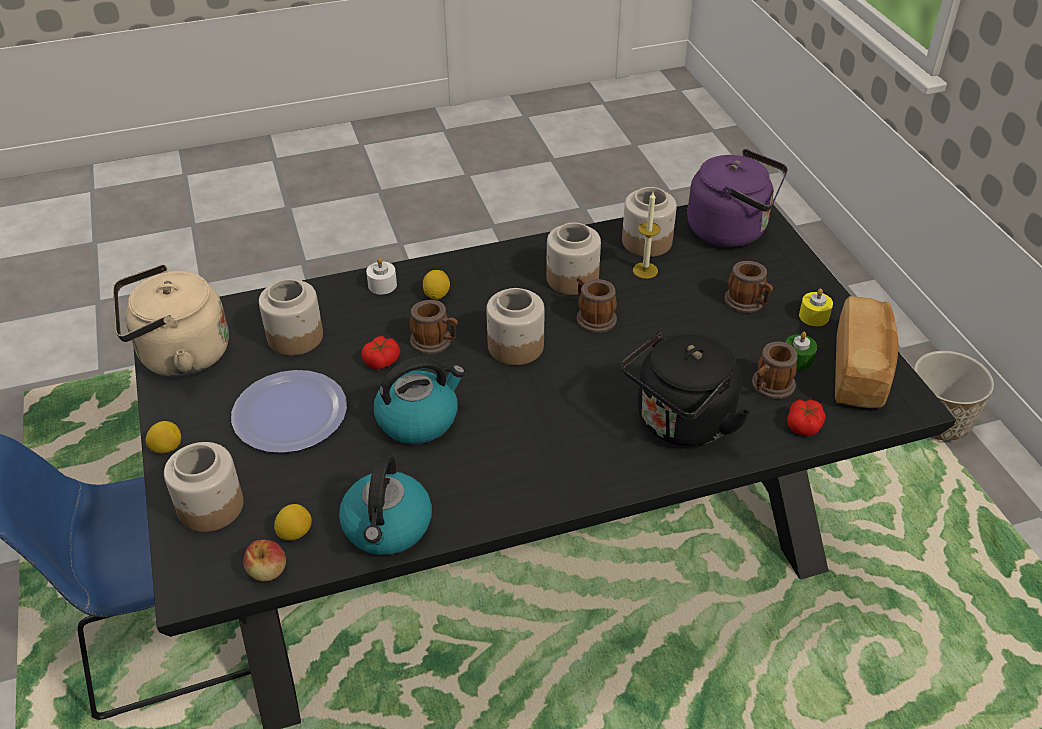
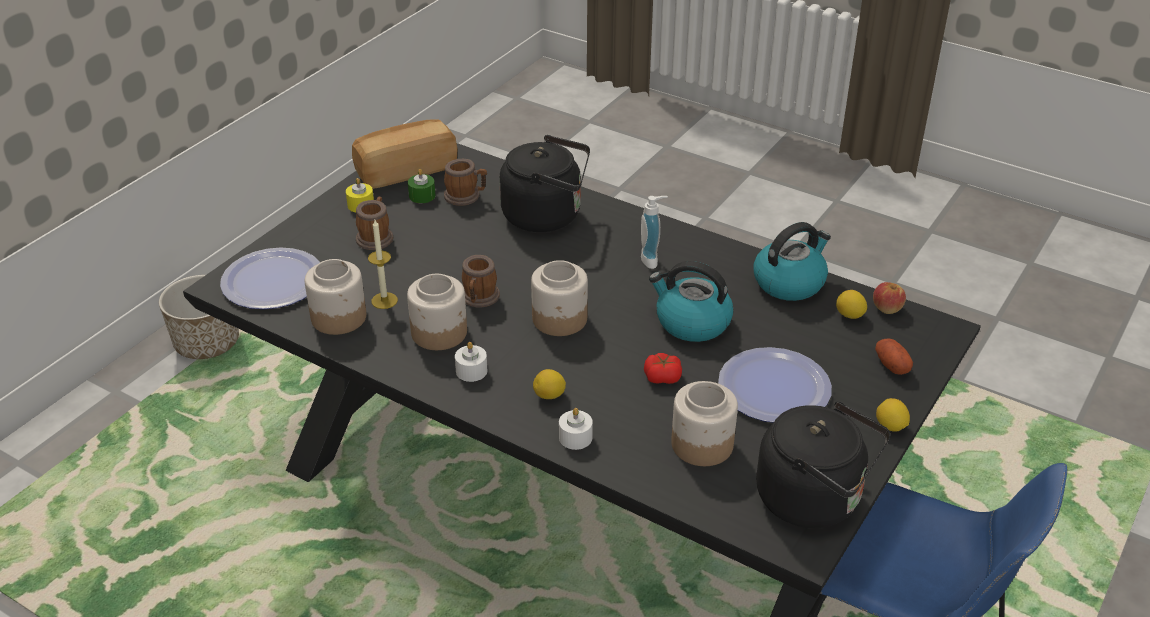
camera: 130 degrees left, 5 degrees down
(179, 356) = (815, 500): beige kettle -> black kettle
(211, 507) = (891, 365): jar -> potato
(435, 342) = (606, 361): mug -> none
(509, 273) = (471, 371): none -> white candle
(531, 452) = (652, 259): none -> soap dispenser
(732, 230) = (273, 281): purple kettle -> plate
(804, 425) = (488, 173): tomato -> none

